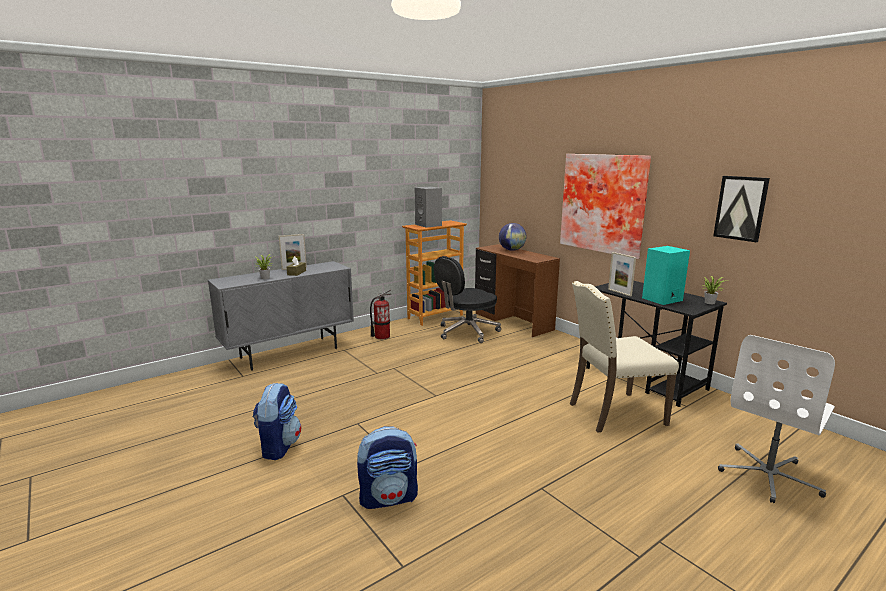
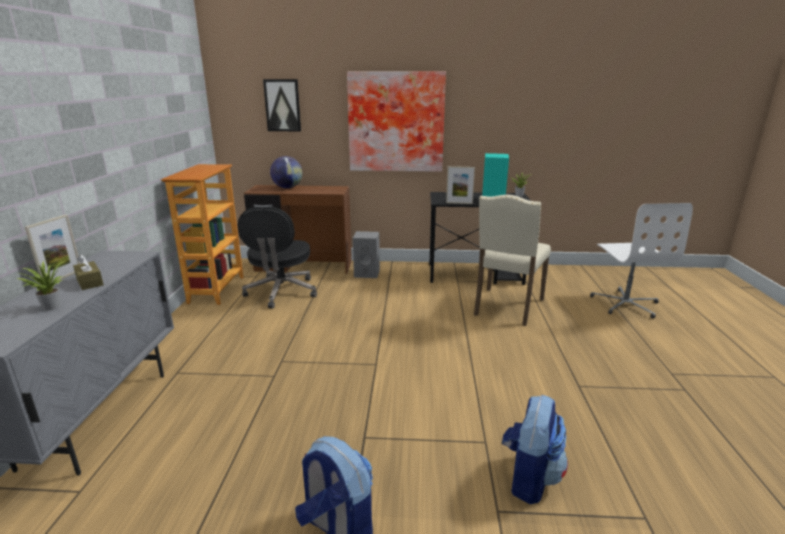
camera: 50 degrees left, 5 degrees up
(382, 336) = (196, 335): fire extinguisher -> none
(429, 225) = (195, 173): grey speaker -> grey speaker (367, 273)
(741, 208) = (527, 114): picture -> picture (282, 105)

